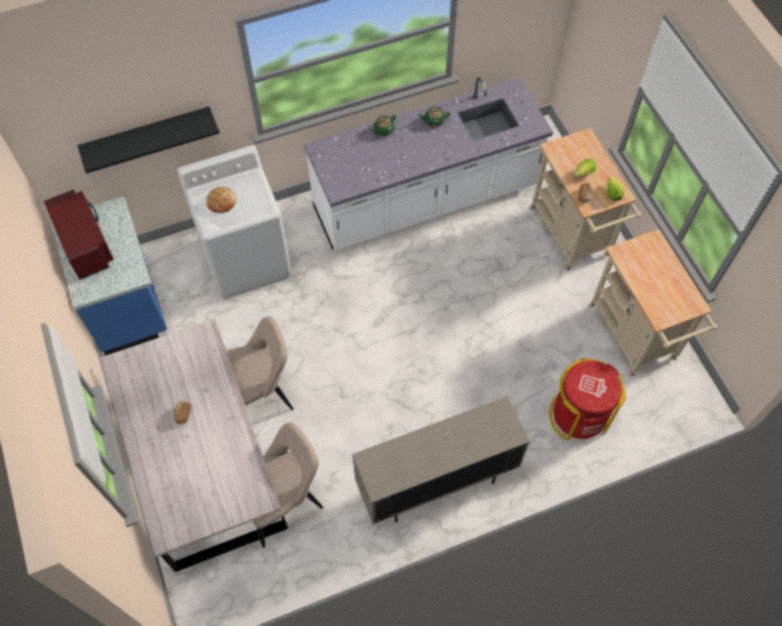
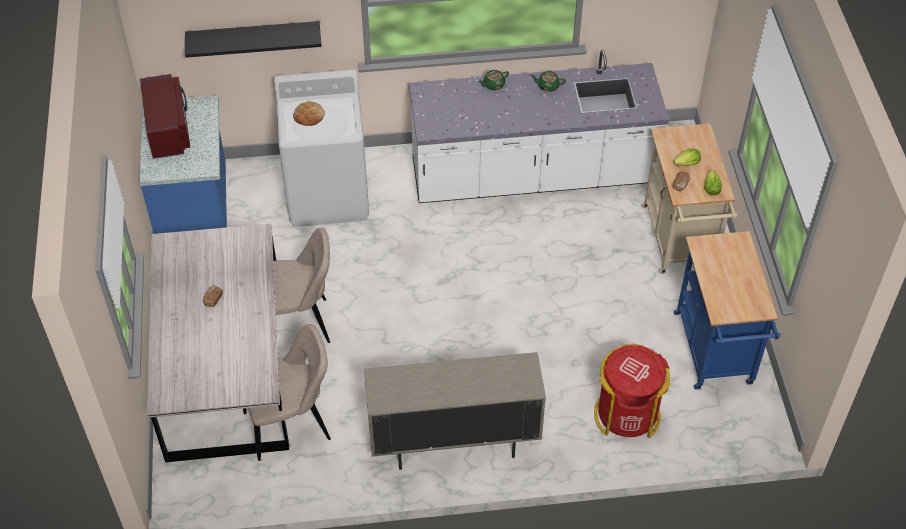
camera: 15 degrees right, 10 degrees down
(635, 337) = (715, 354): beige cart -> blue cart

